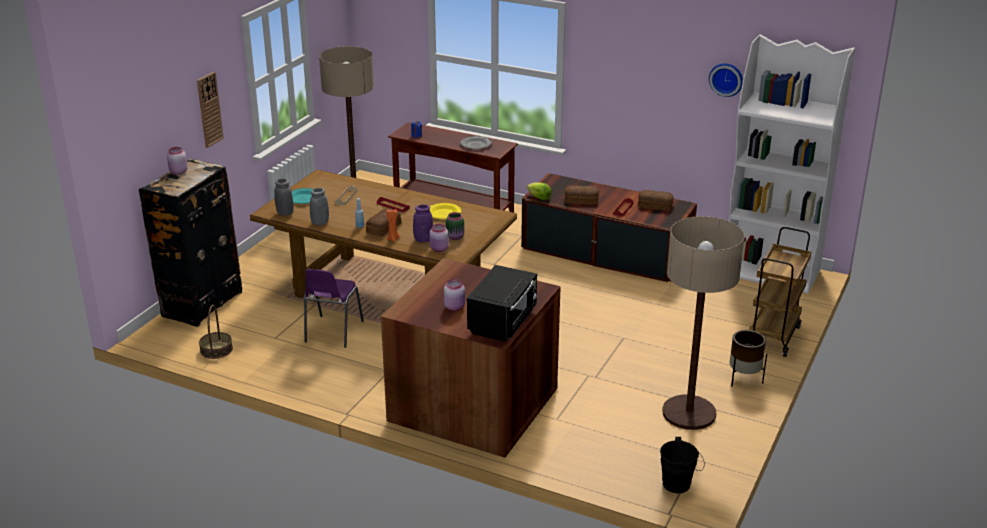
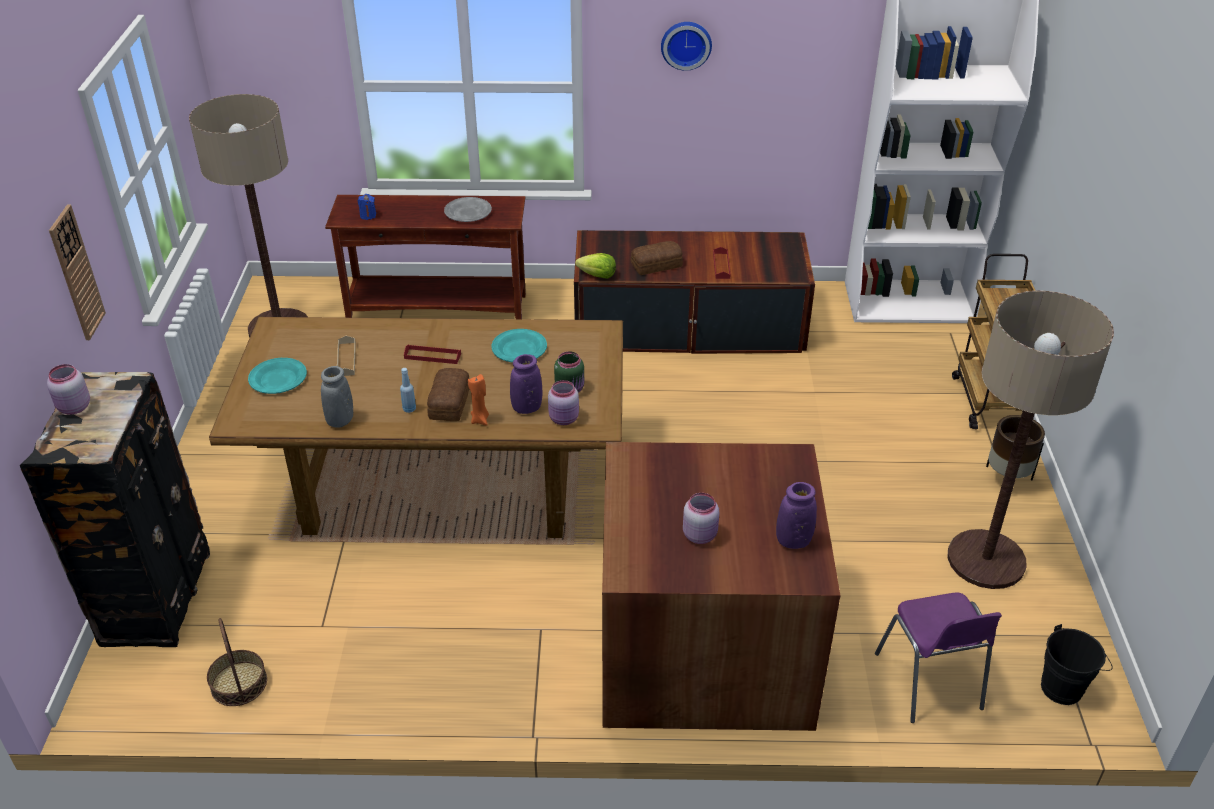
camera: 25 degrees left, 10 degrees up
(285, 213) = (268, 417): grey vase -> none
(332, 332) = (407, 585): purple chair -> purple chair (929, 683)
(444, 213) = (519, 349): yellow plate -> turquoise plate
(503, 322) = (793, 541): black microwave -> purple vase
(654, 205) = (756, 249): bread -> none
(726, 79) = (837, 51): wall clock -> wall clock (686, 44)

